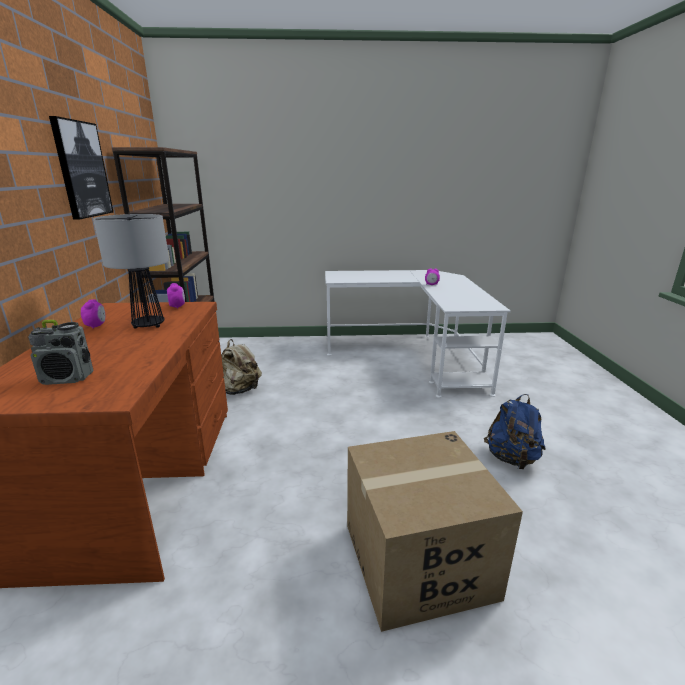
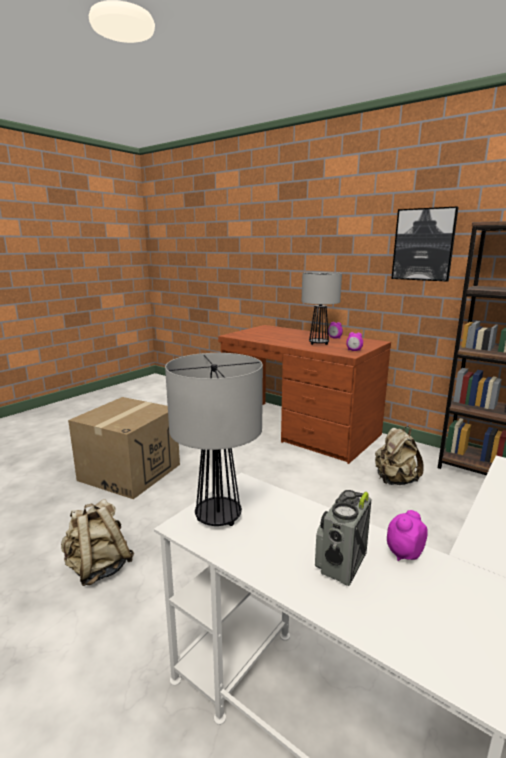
camera: 130 degrees right, 5 degrees down
(68, 378) = (264, 333): radio -> radio (340, 564)
(478, 304) = (219, 517): none -> table lamp
(512, 458) = (98, 568): blue backpack -> beige backpack

